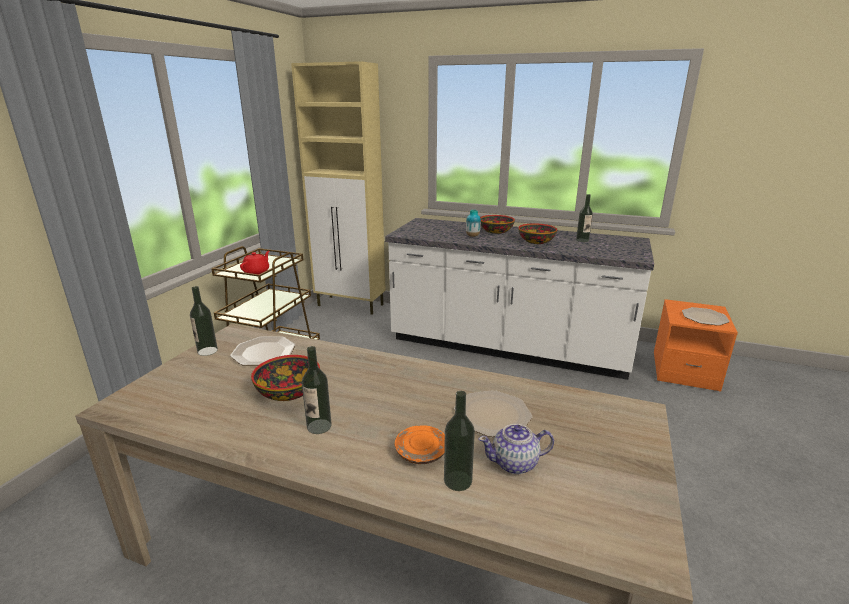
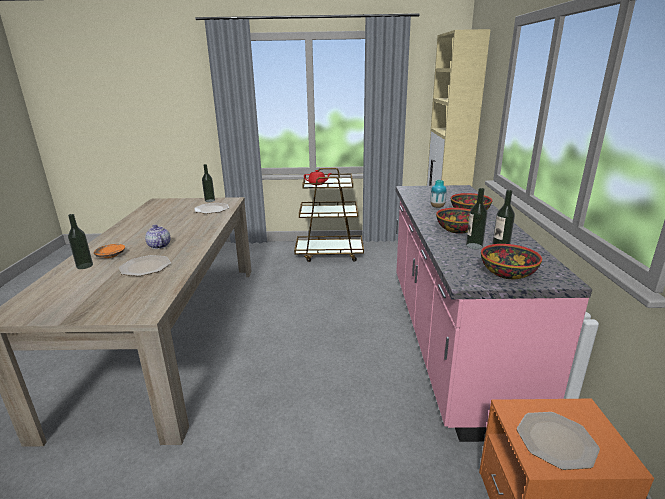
camera: 70 degrees right, 0 degrees up
(288, 391) = (170, 221): bowl -> bowl (507, 273)
(319, 426) = (137, 233): bottle -> bottle (474, 246)
(507, 347) = (450, 340): white counter -> pink counter
(515, 463) = (94, 277): teapot -> teapot (159, 246)

